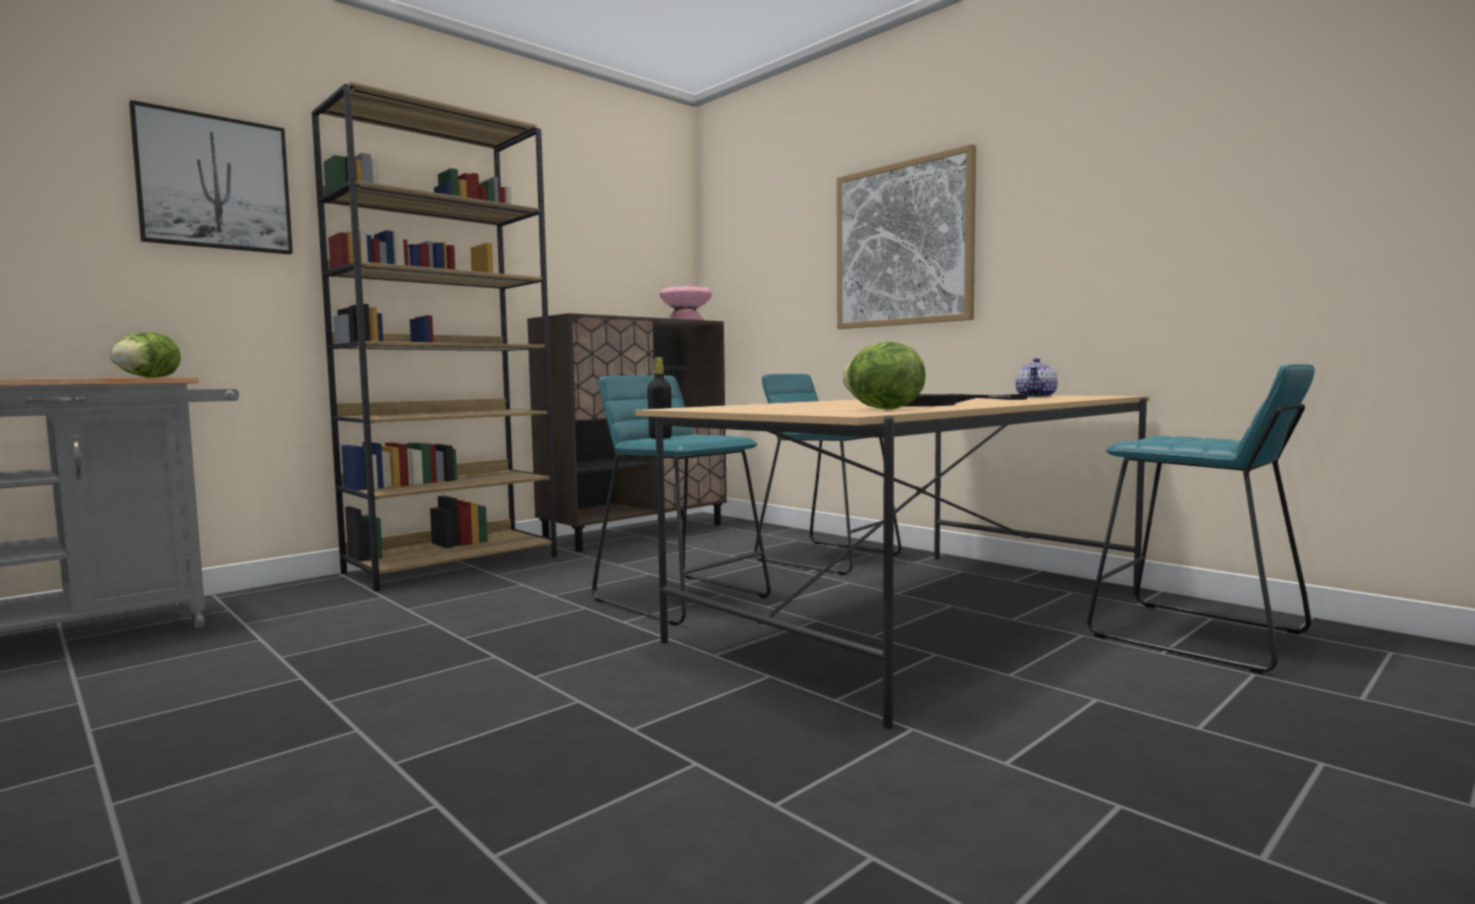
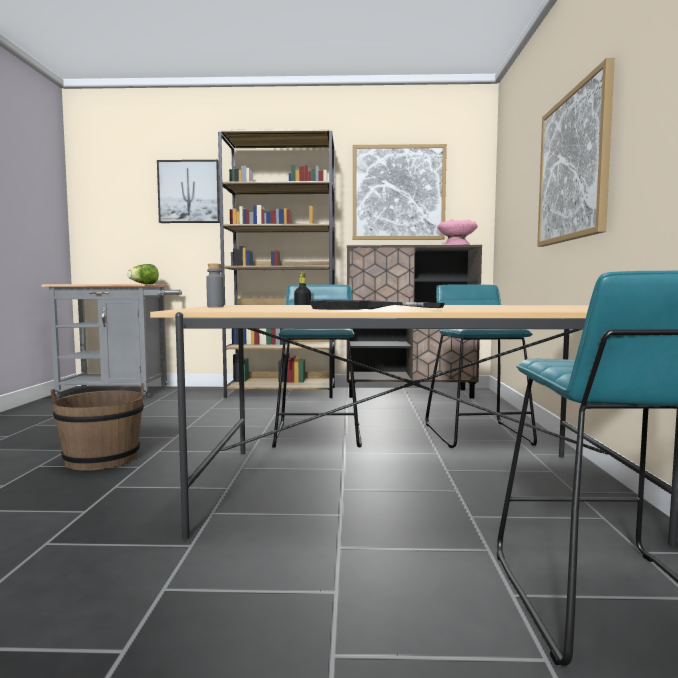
camera: 45 degrees right, 0 degrees up
(479, 715) = (102, 459): none -> brown bucket
(589, 236) = (398, 193): none -> picture
(728, 410) = (215, 306): none -> grey bottle
(882, 409) = (253, 309): lettuce -> none
(1036, 397) = (577, 308): teapot -> none

